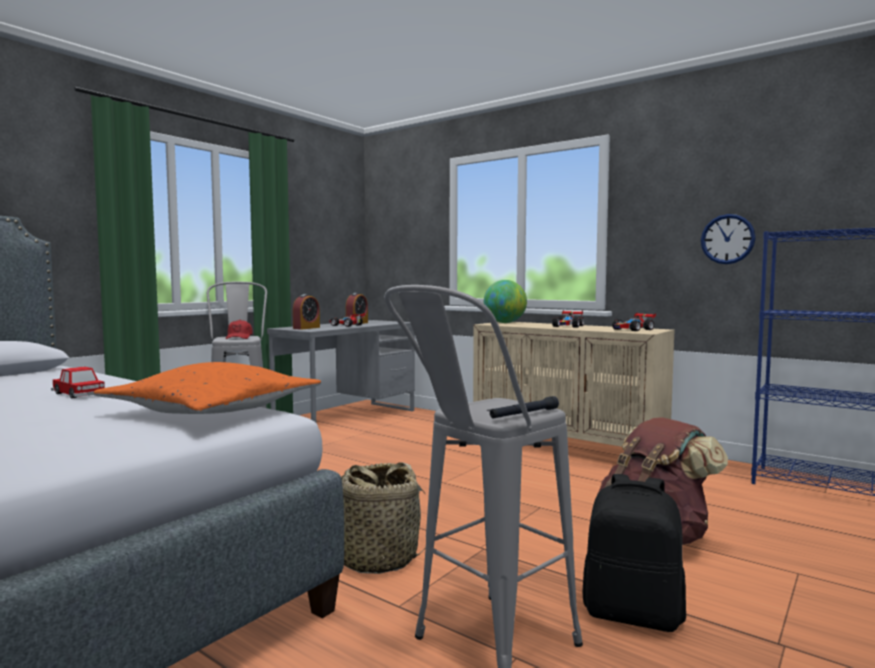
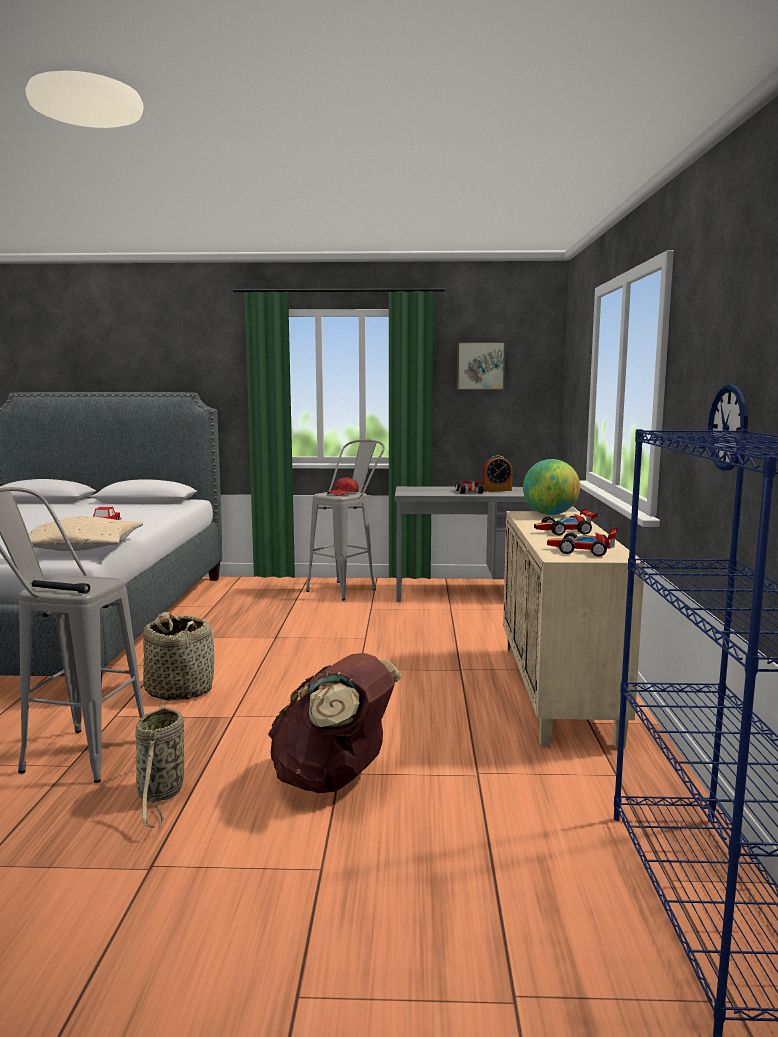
camera: 55 degrees right, 5 degrees up
(213, 411) = (81, 548): orange pillow -> beige pillow
(306, 328) = (419, 490): alarm clock -> none
(313, 215) = (480, 366): none -> picture
(633, 614) = (160, 794): black backpack -> basket

